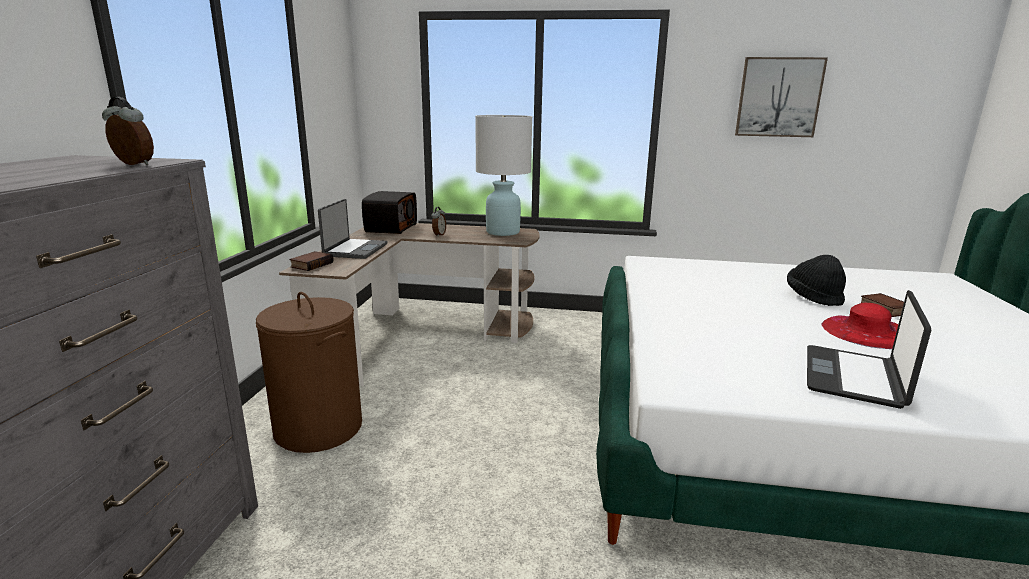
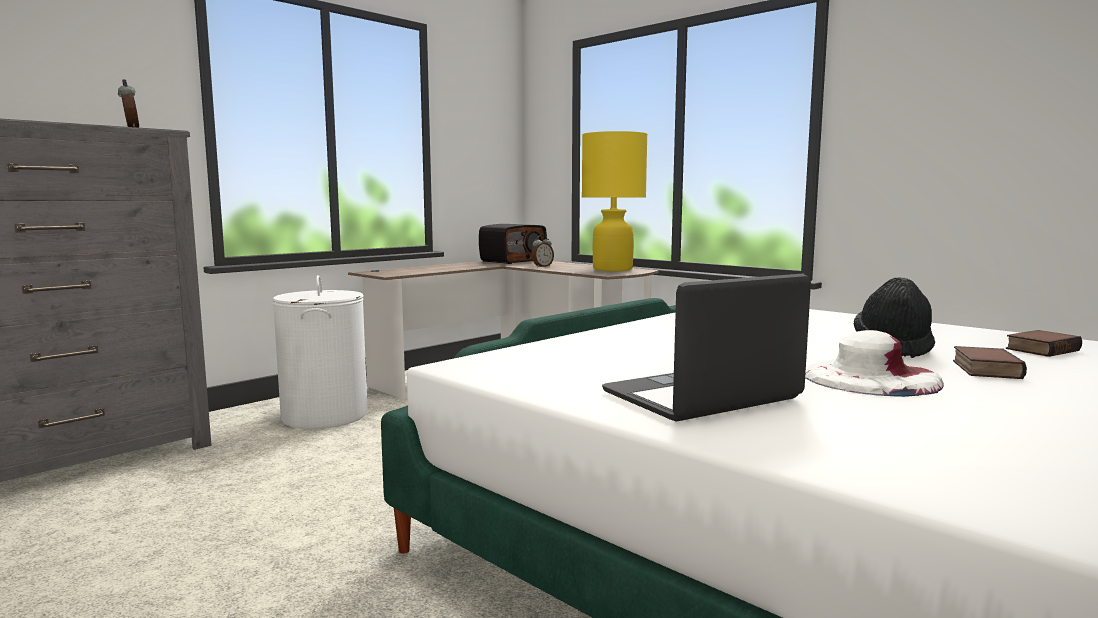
camera: 35 degrees right, 10 degrees down
(311, 264) = (381, 270): book -> book (1041, 349)
(319, 428) = (325, 416): brown laundry basket -> white laundry basket
(355, 250) = (440, 268): laptop -> none
(503, 232) = (612, 269): white table lamp -> yellow table lamp
(778, 97) = (995, 81): picture -> none
(867, 332) = (870, 377): red hat -> white hat

